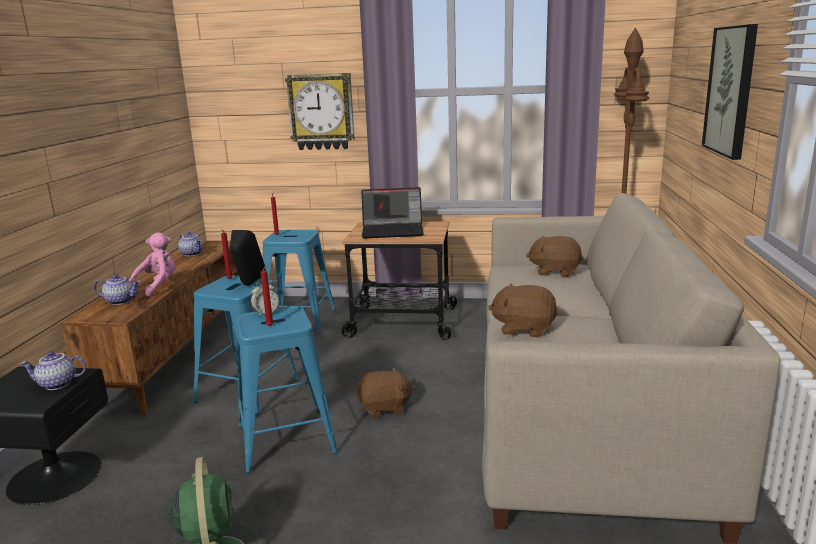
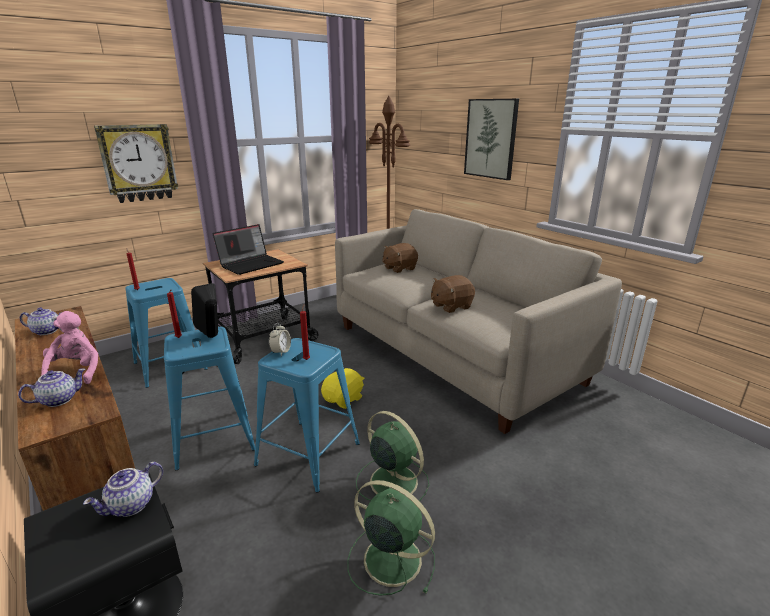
camera: 45 degrees left, 5 degrees up
(312, 500) = (392, 480): none -> green fan
(385, 408) = (344, 400): brown plush toy -> yellow plush toy

